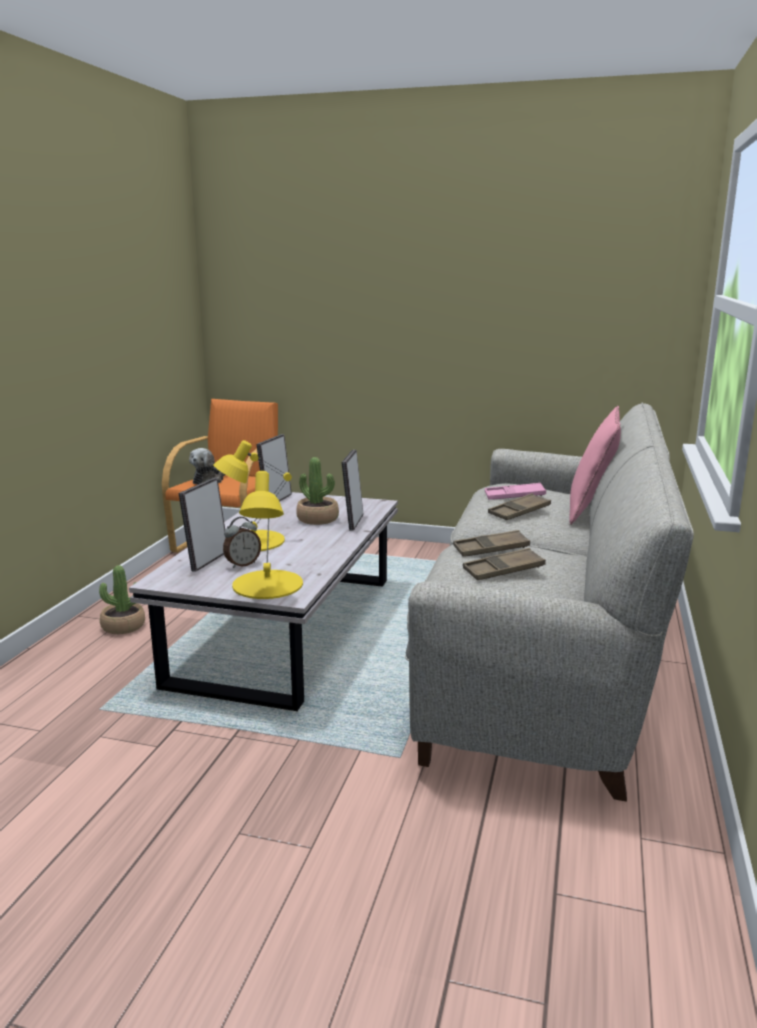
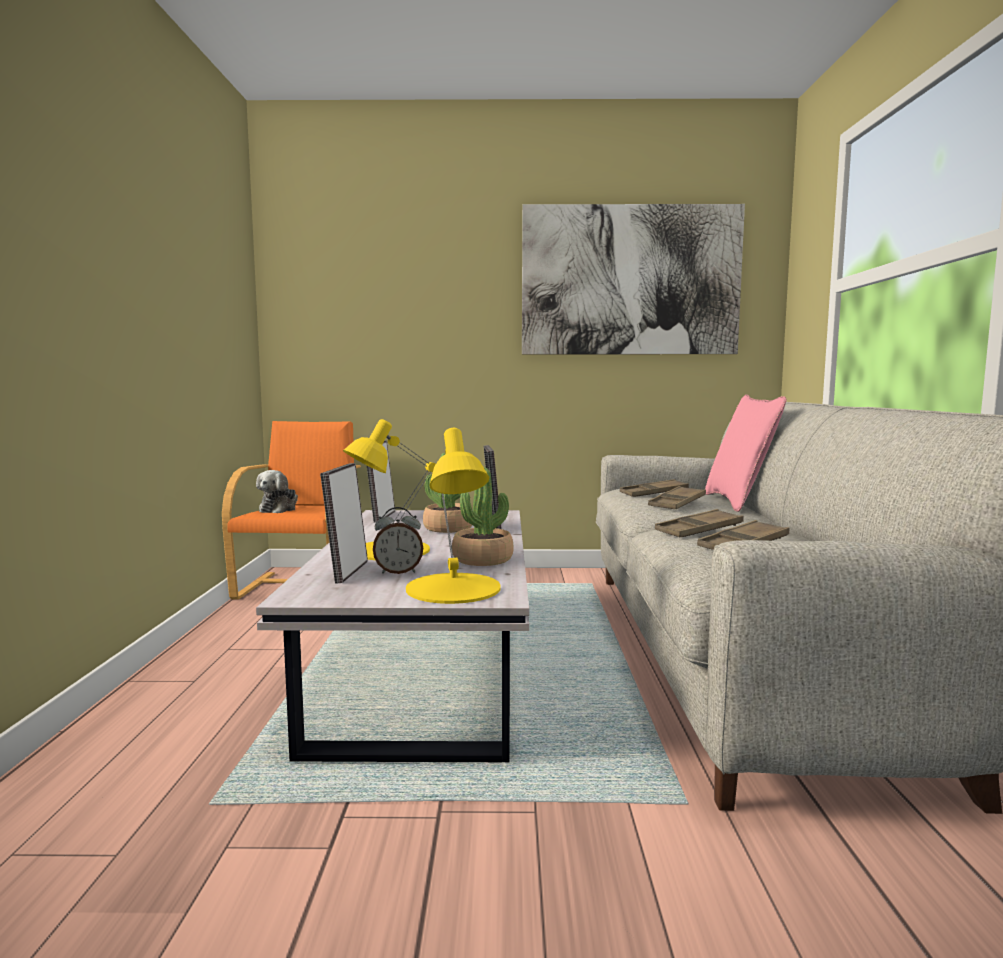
camera: 15 degrees left, 10 degrees down
(123, 626) = (201, 686): potted plant -> potted plant (482, 559)
(242, 564) = (398, 572): alarm clock -> alarm clock turned 45 degrees clockwise
(514, 496) = (653, 493): pink tray -> brown tray
(539, 272) = (630, 281): none -> picture

